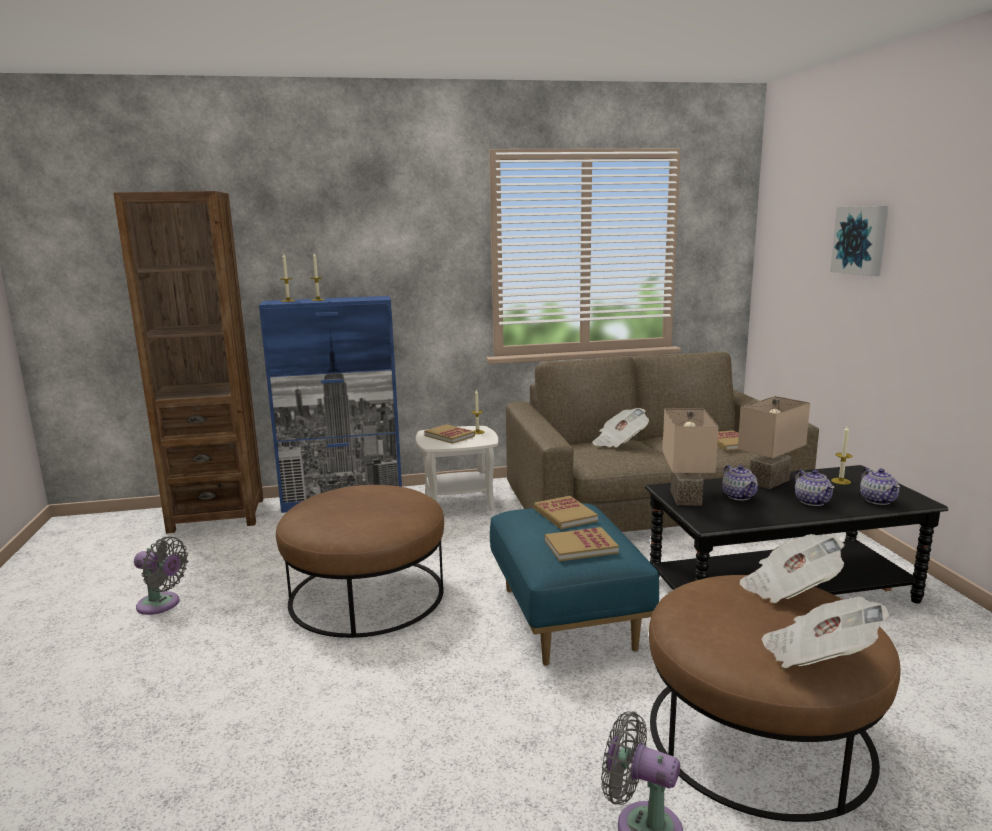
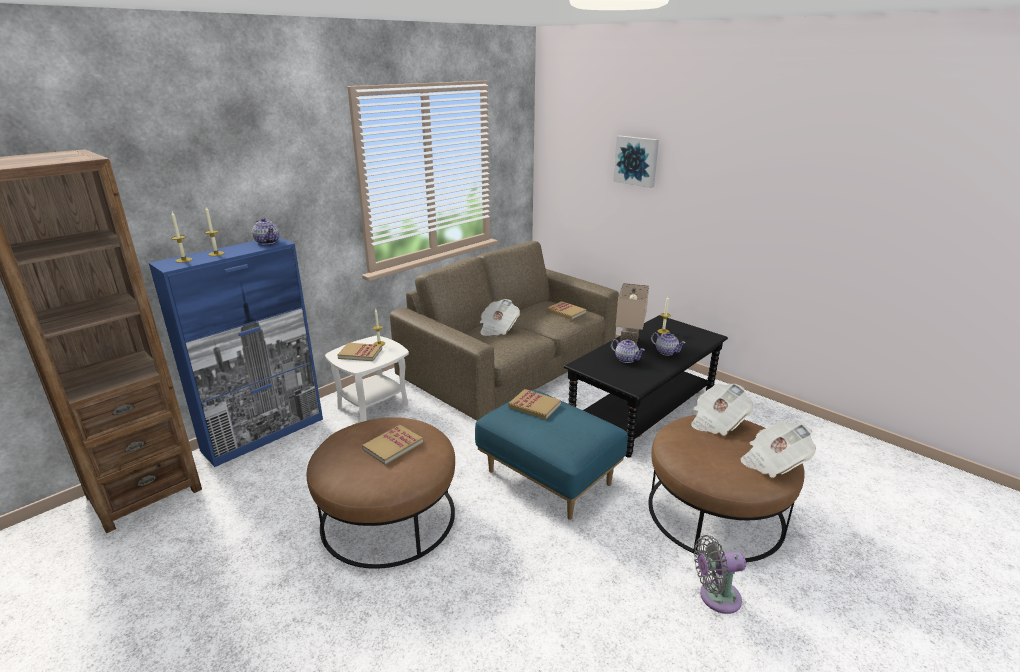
camera: 35 degrees left, 10 degrees up
(162, 605) = (203, 607): grey fan -> none
(580, 547) = (574, 430): book -> book (393, 446)
(688, 498) = (601, 369): beige table lamp -> none
(877, 500) = (694, 341): teapot -> teapot (267, 242)

